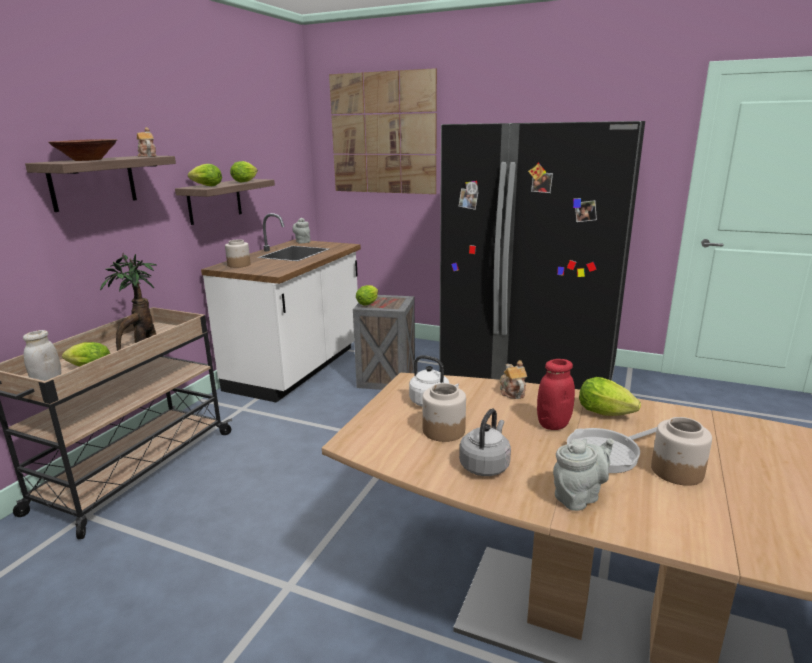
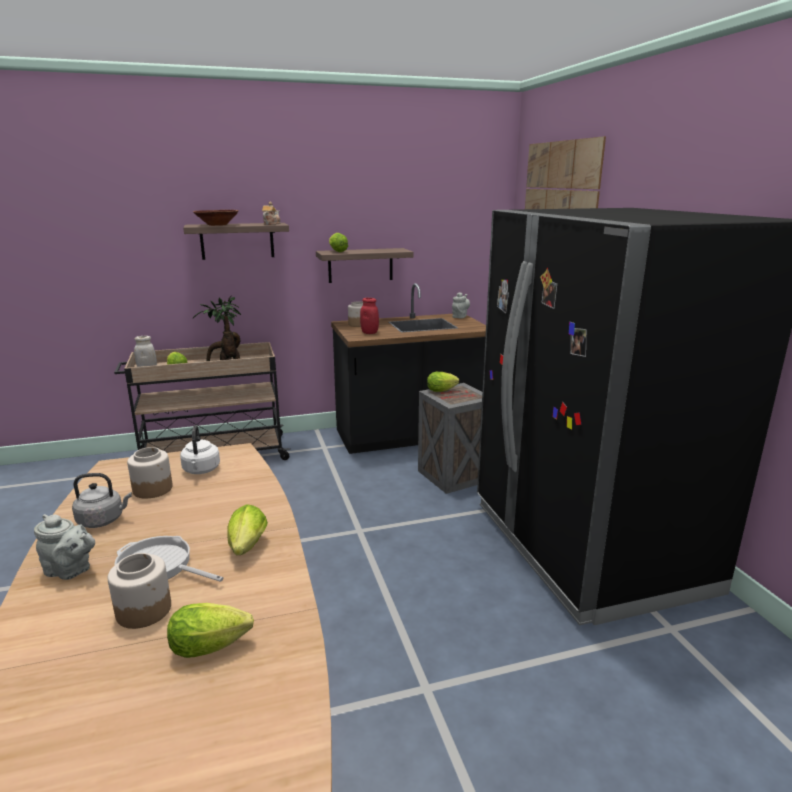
camera: 50 degrees right, 0 degrees up
(246, 181) = (382, 251): lettuce -> lettuce (214, 646)
(297, 369) = (410, 436): white counter -> black counter
(512, 392) = (254, 494): teapot -> none
(553, 424) = (200, 528): red jar -> red jar (369, 332)

